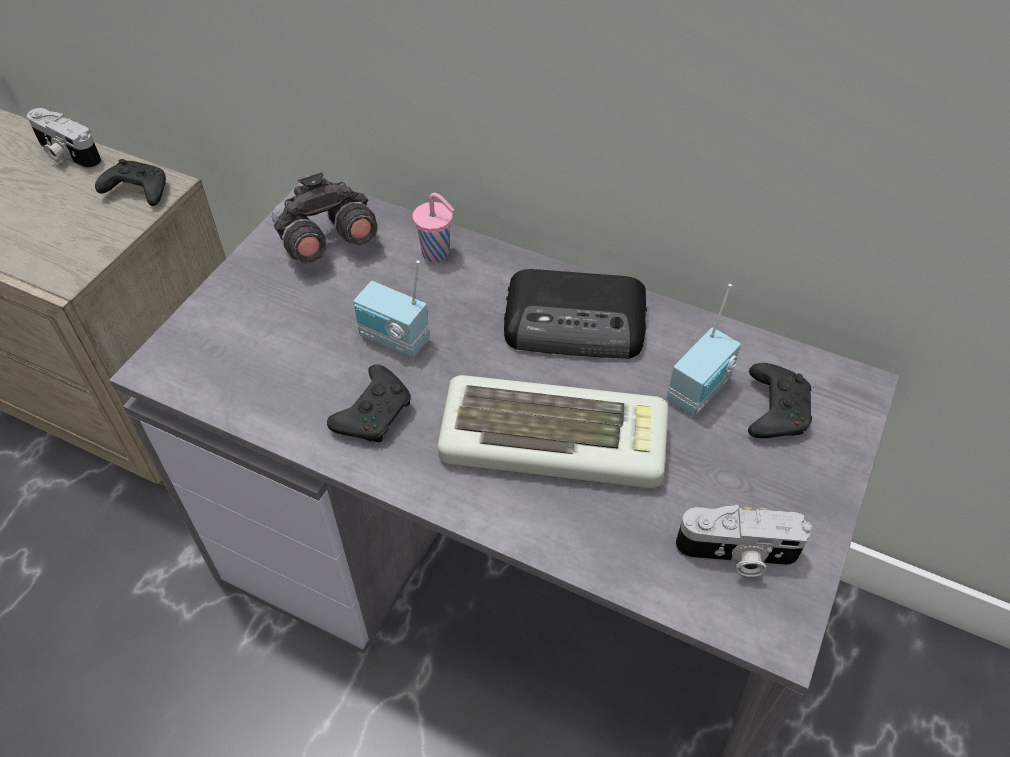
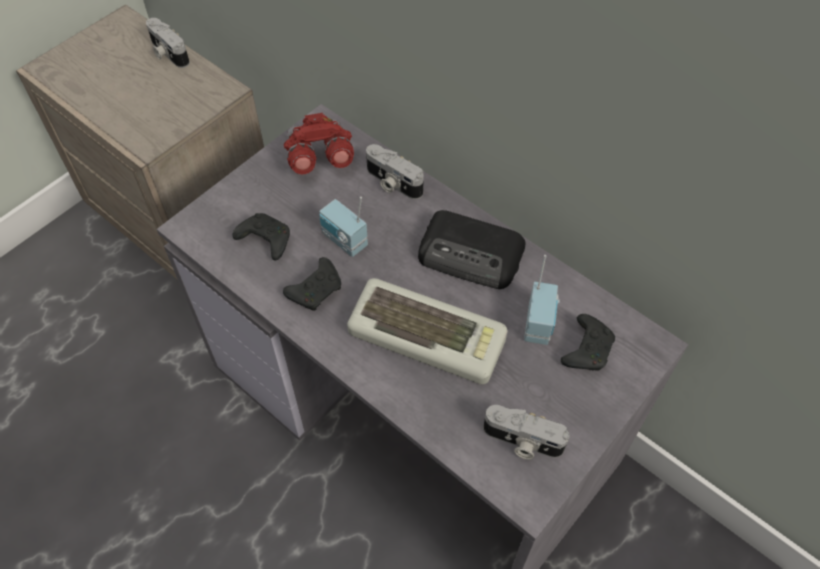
camera: 15 degrees right, 5 degrees up
(137, 191) = (207, 91): black game controller -> black game controller (264, 240)
(325, 242) = (319, 158): grey binoculars -> red binoculars
(437, 254) = (392, 183): pink cup -> camera
(700, 392) = (540, 324): radio -> radio turned 45 degrees counterclockwise

